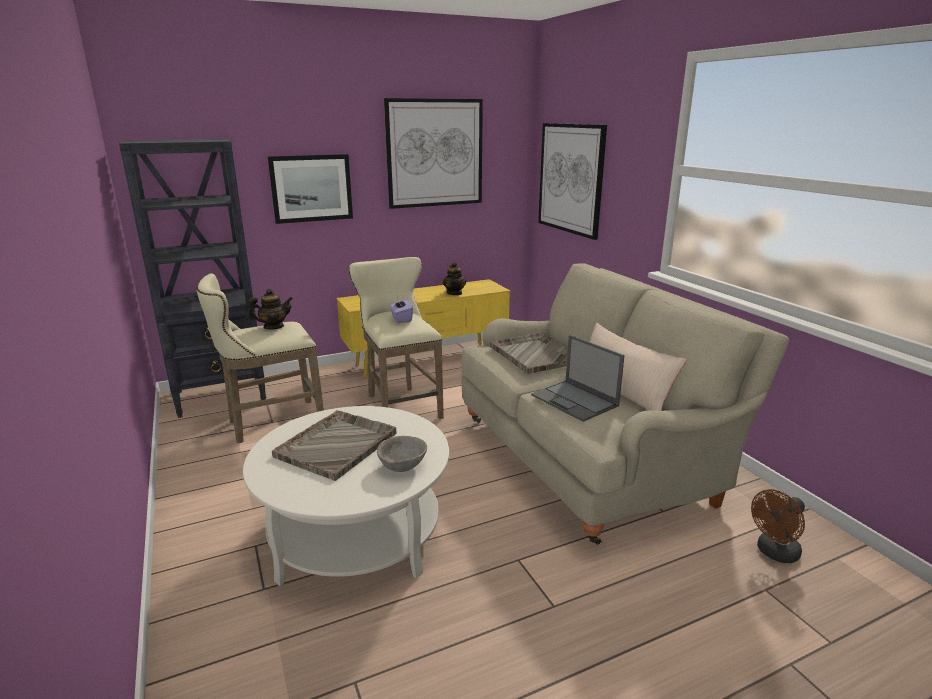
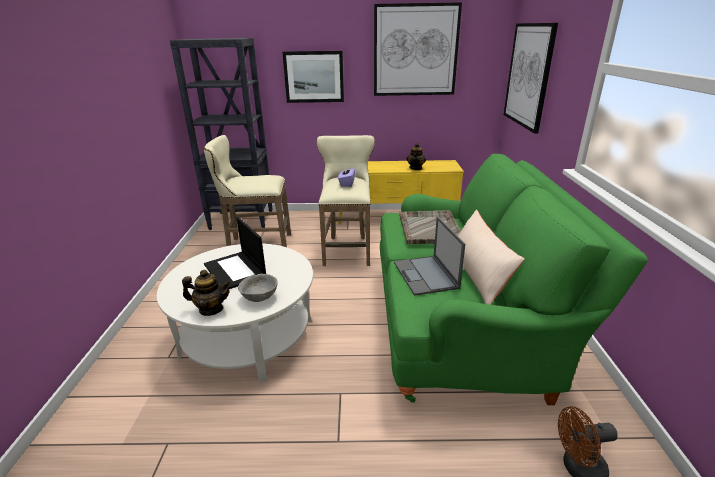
camera: 25 degrees right, 5 degrees up
(273, 327) = (258, 177): teapot -> teapot (211, 309)
(337, 445) = (235, 270): grey tray -> laptop
(591, 456) = (464, 325): beige sofa -> green sofa

